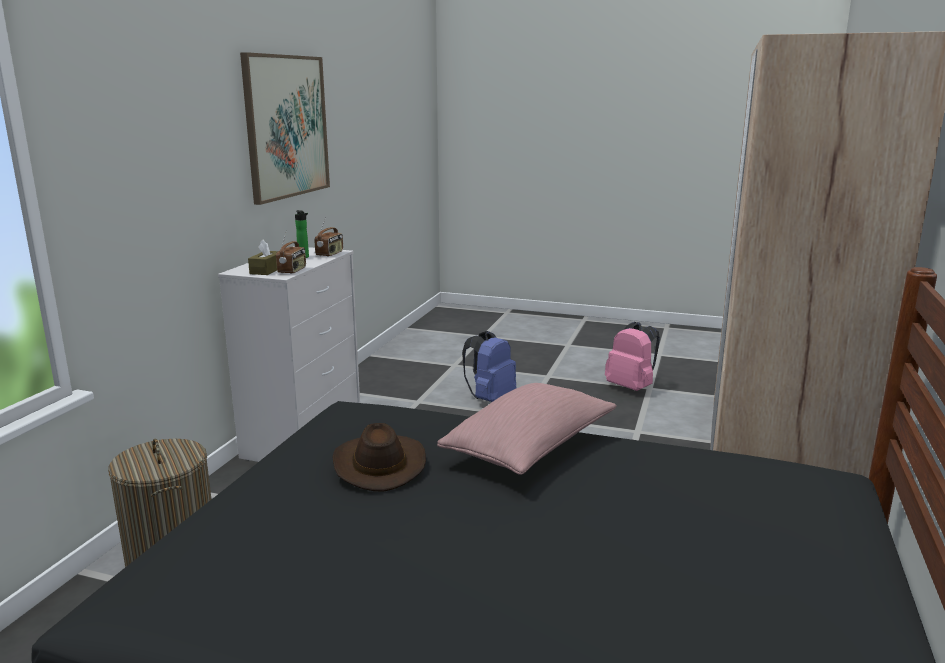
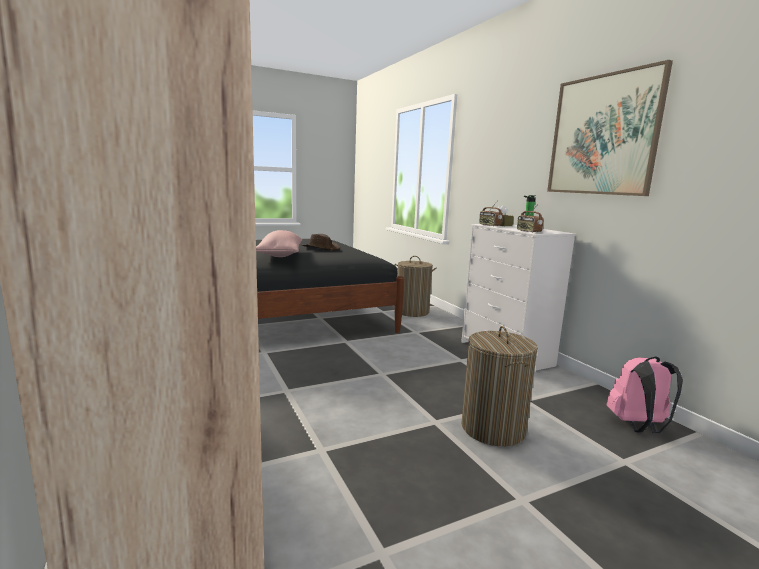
camera: 135 degrees right, 5 degrees down
(490, 399) = (493, 428): blue backpack -> laundry basket
(631, 387) = (405, 537): pink backpack -> pink backpack (638, 426)

